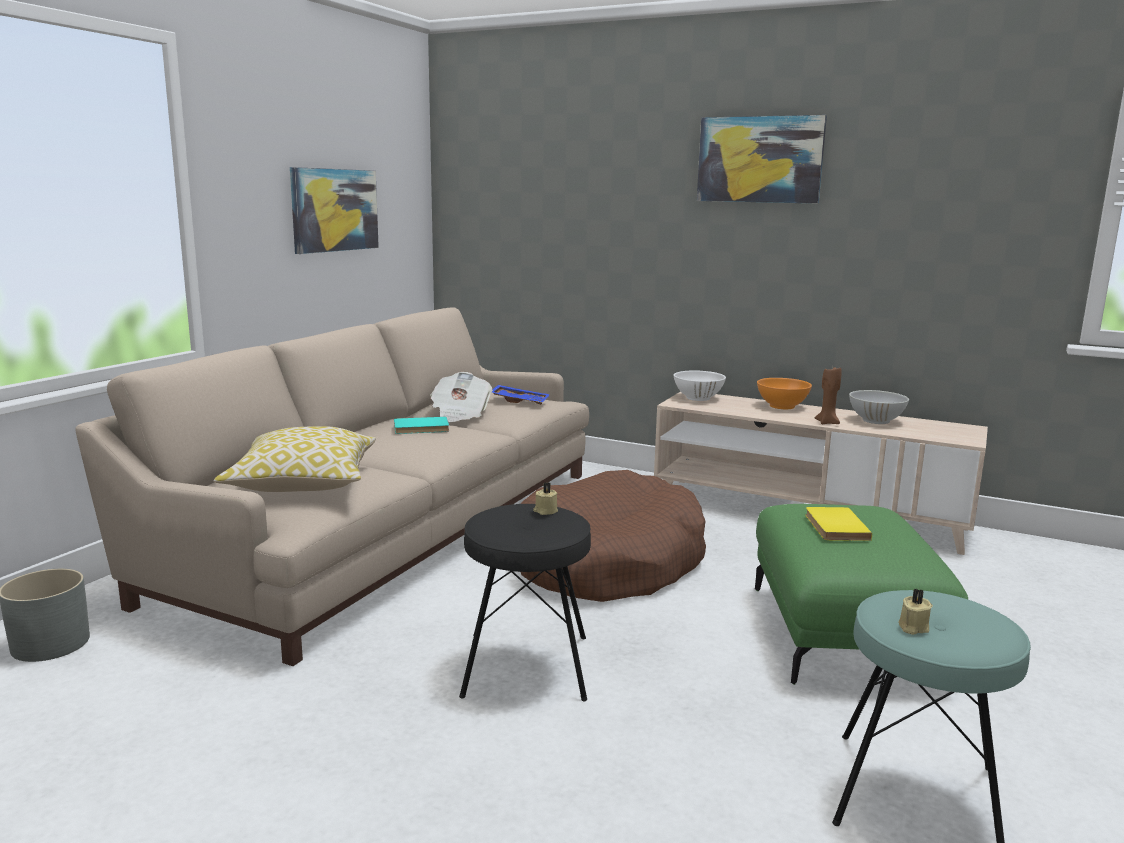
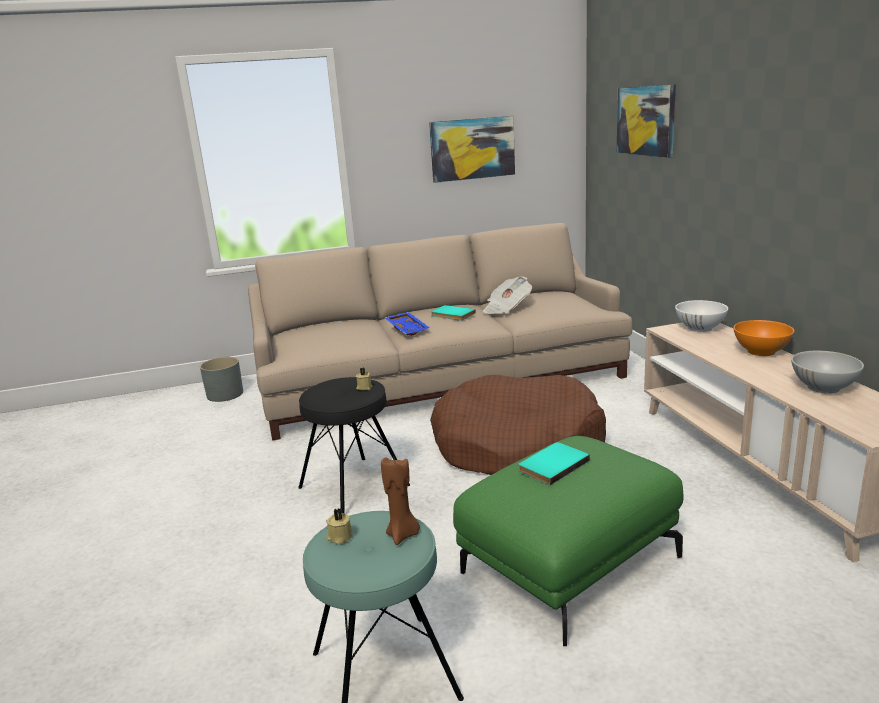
camera: 50 degrees right, 5 degrees up
(302, 482) = (326, 336): pillow -> none
(520, 401) = (563, 305): blue tray -> blue tray (408, 329)
(760, 159) = (776, 89): picture -> picture (646, 120)
(827, 423) = (760, 377): brown candle -> brown candle (403, 535)
(834, 527) = (551, 465): yellow book -> turquoise book

